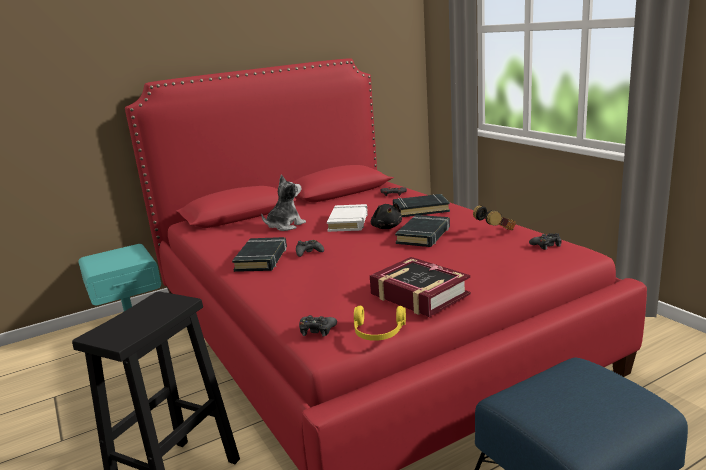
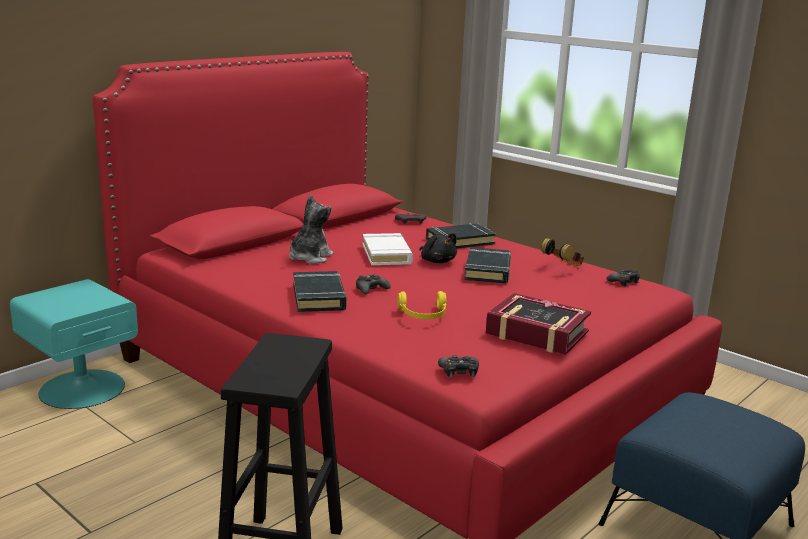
camera: 20 degrees left, 0 degrees up
(378, 333) = (525, 371): yellow headphones -> yellow headphones (423, 315)

